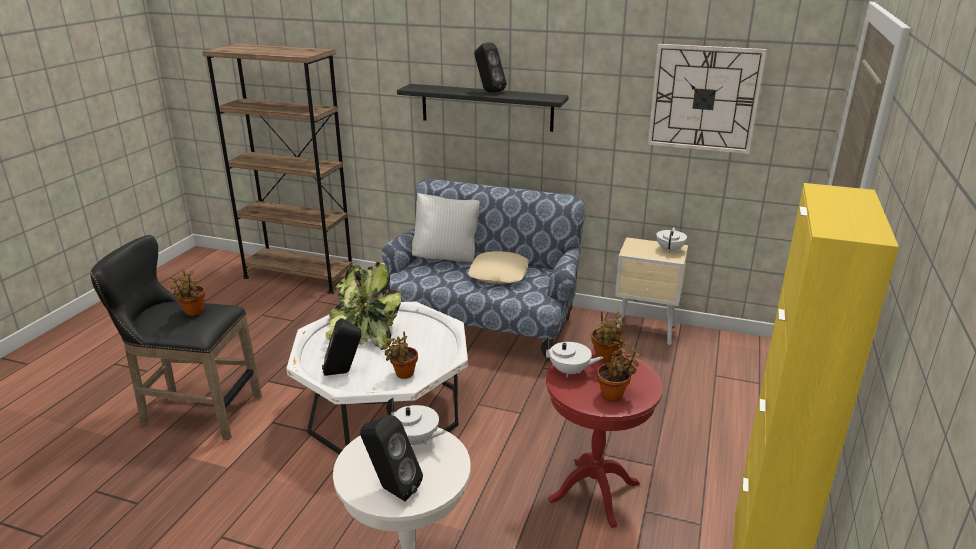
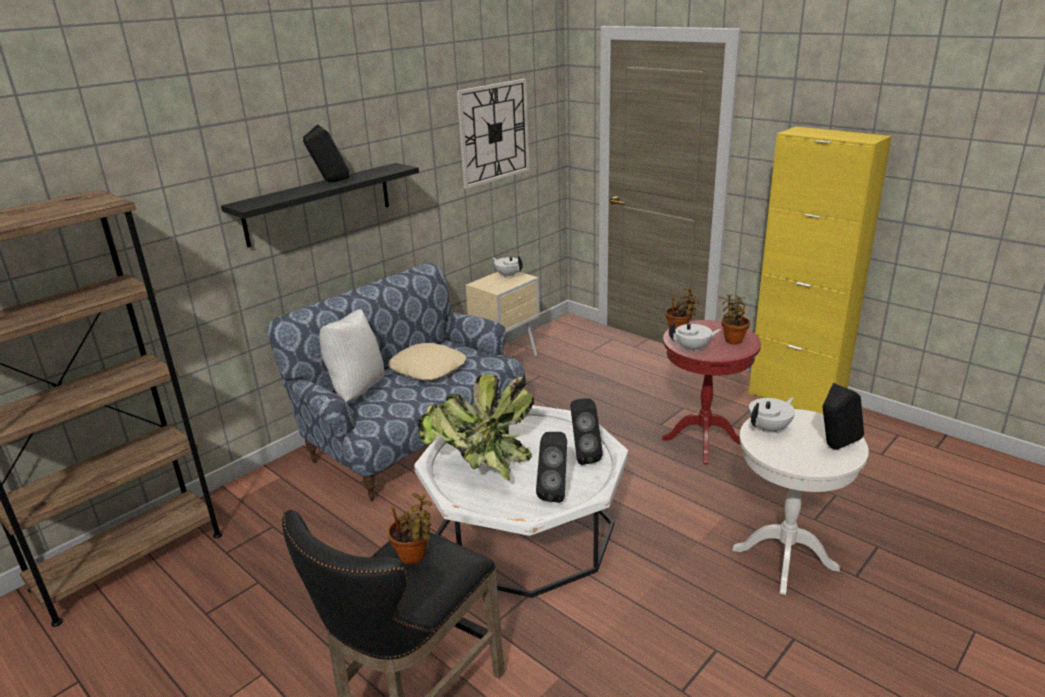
camera: 65 degrees left, 0 degrees up
(403, 374) = (582, 455): potted plant -> black speaker
(569, 371) = (693, 348): white teapot -> white teapot turned 45 degrees clockwise

